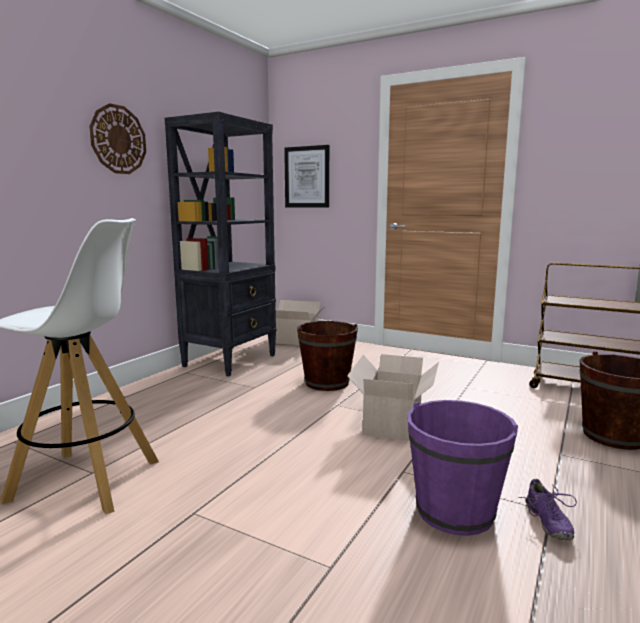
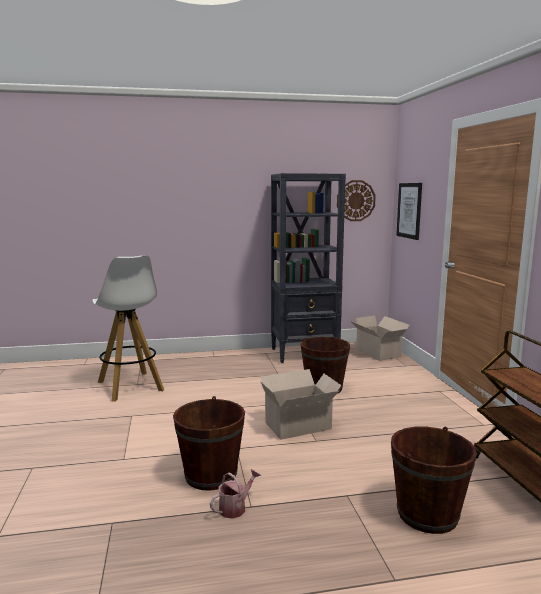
camera: 50 degrees right, 0 degrees up
(118, 139) = (234, 193): wall clock -> wall clock (355, 200)
(455, 511) = (210, 475): purple bucket -> brown bucket
(547, 522) = (235, 507): purple shoe -> watering can

